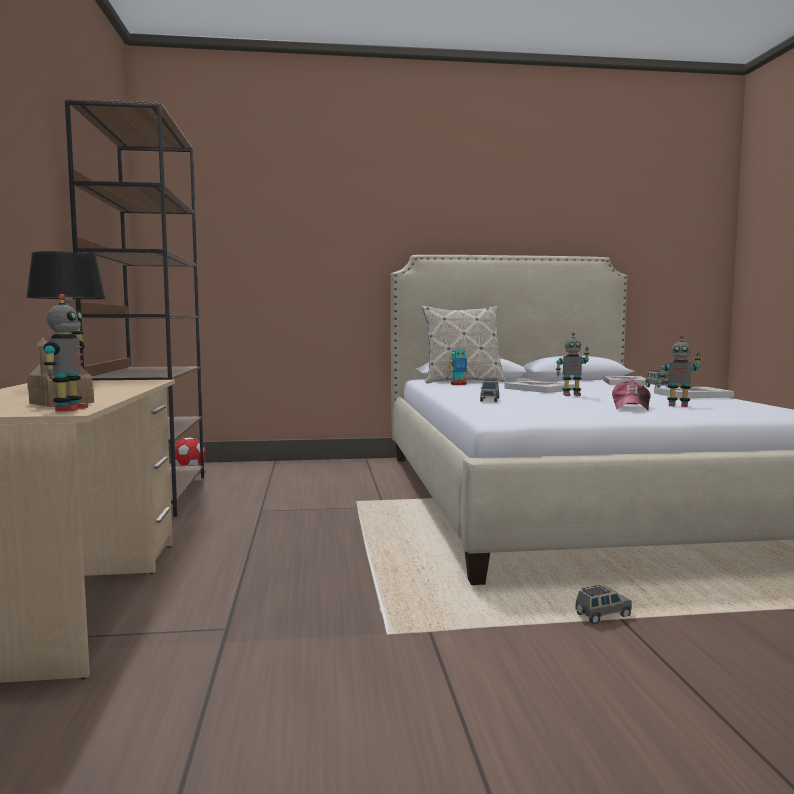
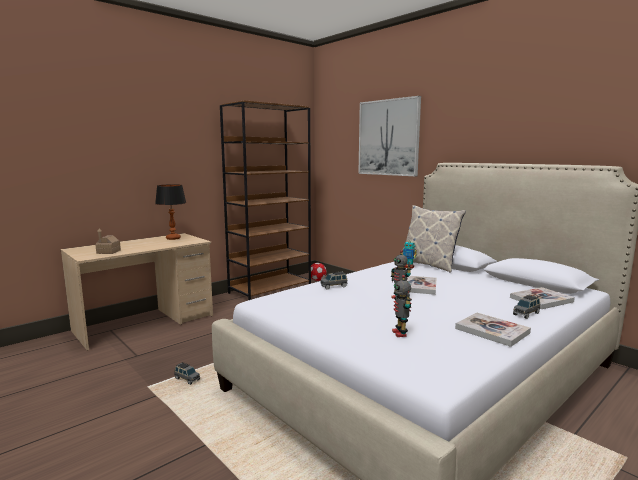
camera: 55 degrees right, 5 degrees up
(69, 409) = (91, 256): toy robot -> none
(312, 218) = (388, 137): none -> picture
(602, 616) = (205, 437): grey toy car -> grey toy car (187, 379)
(631, 407) = (360, 322): cap -> none

